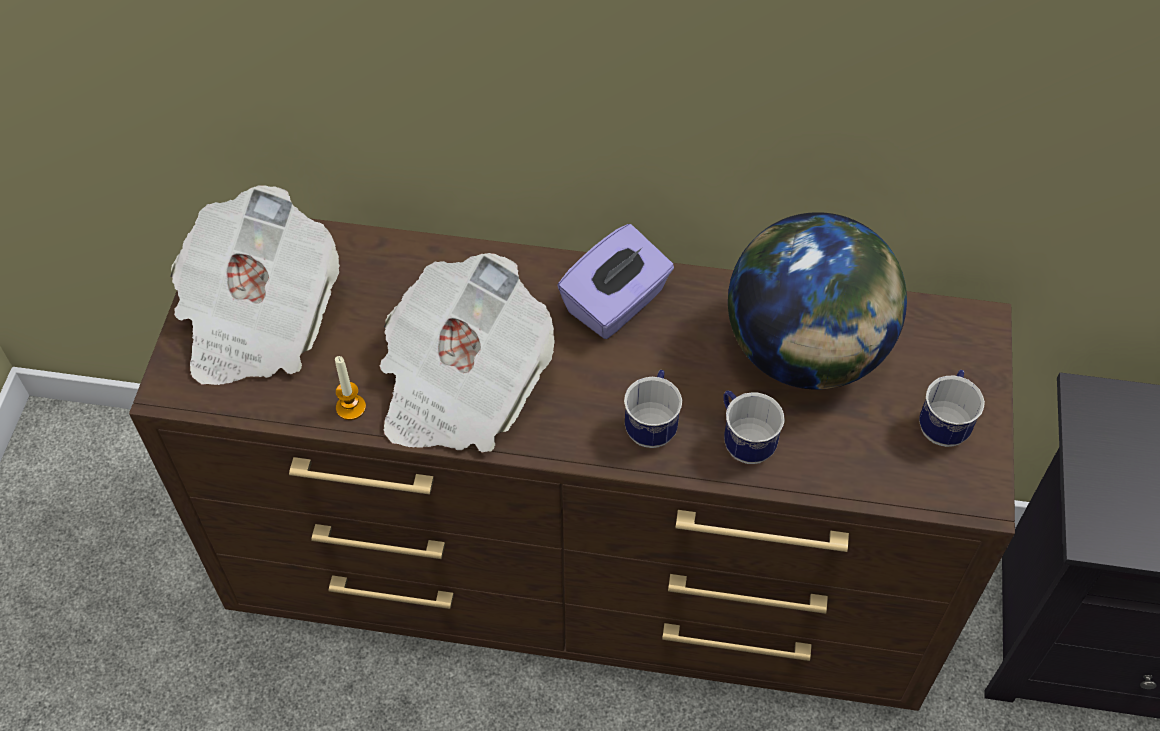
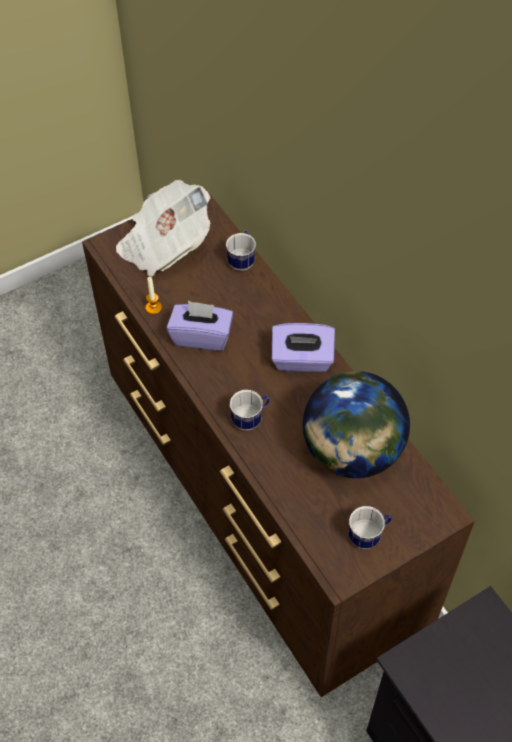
camera: 50 degrees right, 0 degrees up
(461, 385) = (201, 336): newspaper -> purple tissue box
(744, 441) = (276, 460): mug -> mug (242, 260)

